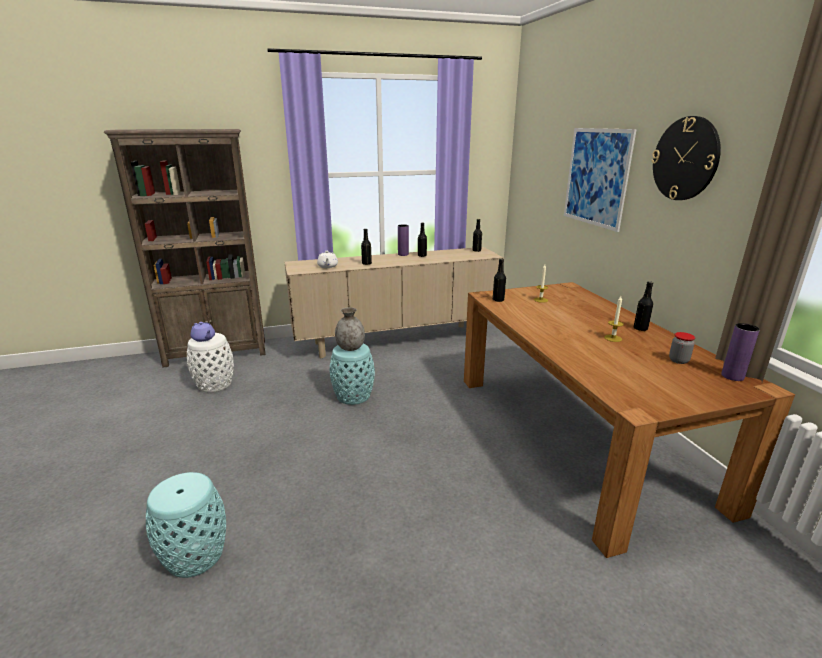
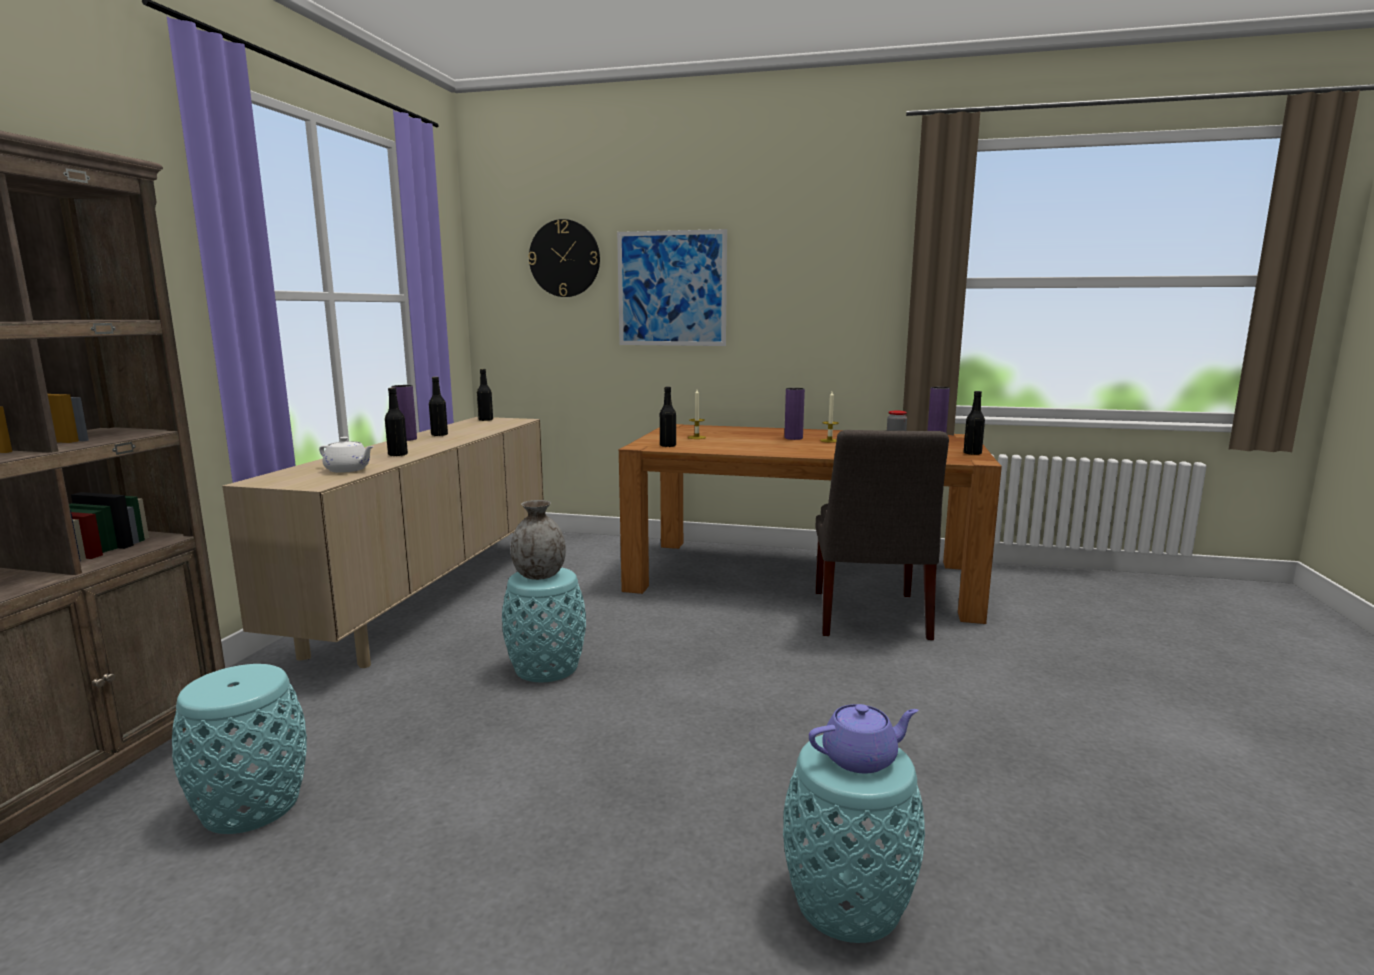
camera: 60 degrees left, 10 degrees down
(204, 338) = (225, 686): purple teapot -> purple teapot (861, 758)
(215, 384) = (251, 806): white stool -> turquoise stool
(540, 486) = (869, 617): none -> grey chair
(597, 325) = (793, 438): none -> purple vase
(640, 328) = (819, 432): black bottle -> black bottle (972, 453)
(685, 159) = (803, 256): wall clock -> wall clock (564, 258)

